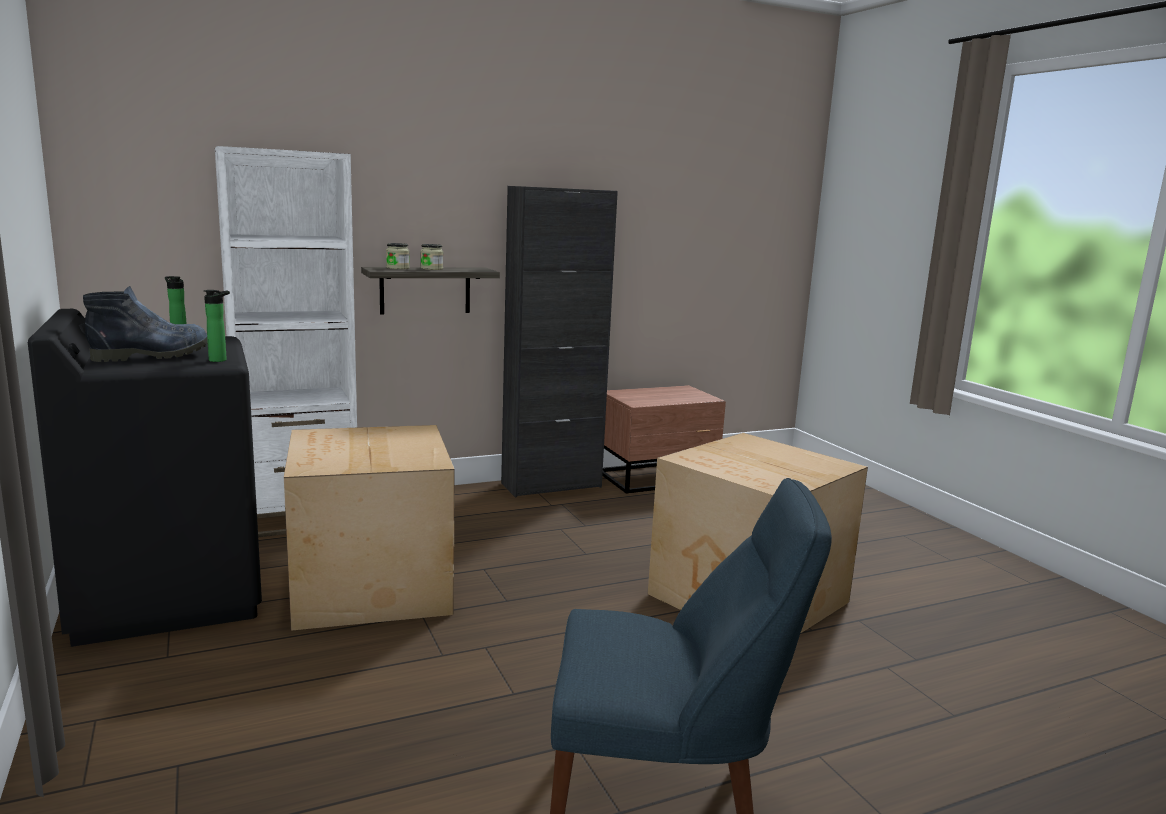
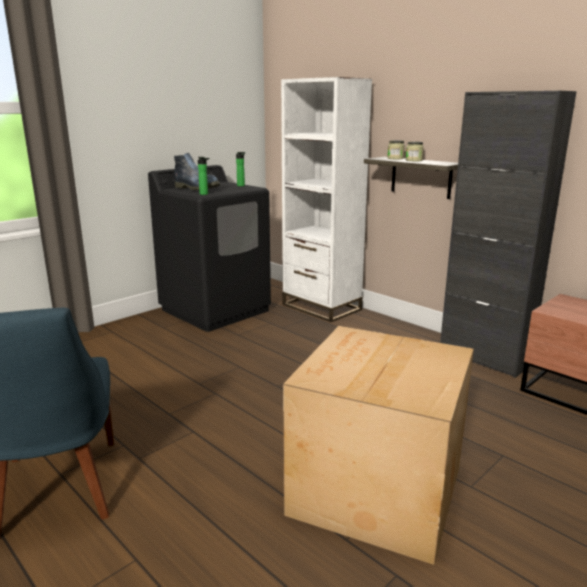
camera: 70 degrees right, 5 degrees up
(368, 588) = (258, 345): cardboard box -> none

